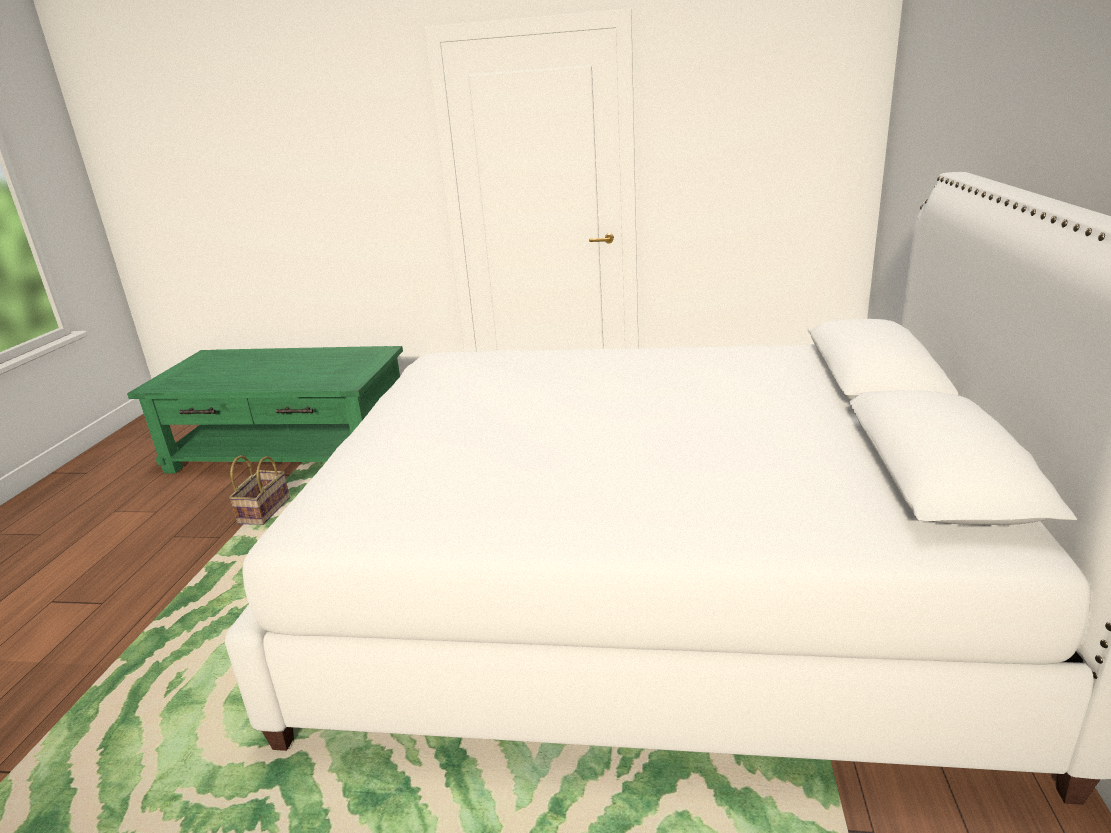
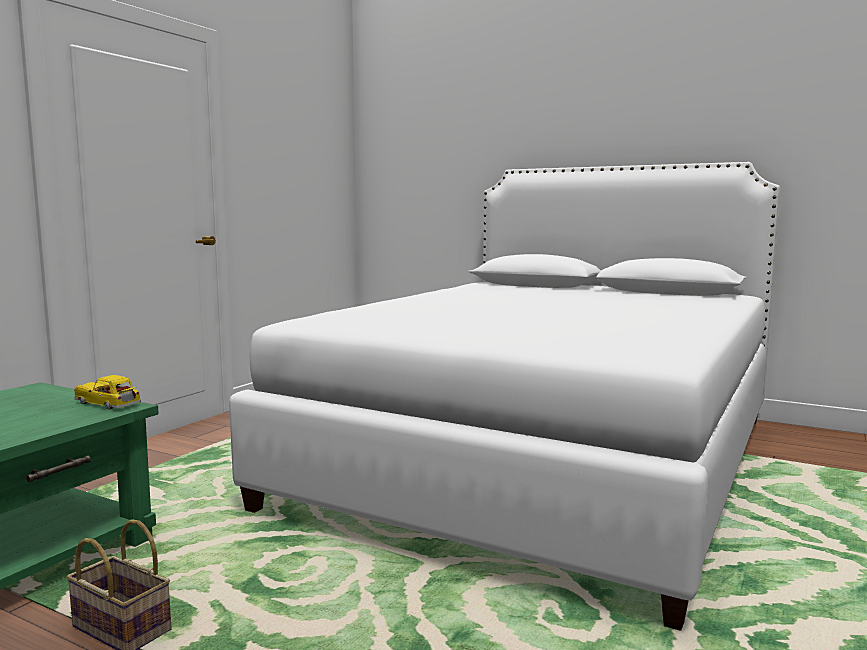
camera: 70 degrees left, 15 degrees down
(354, 379) = (108, 404): none -> toy car

